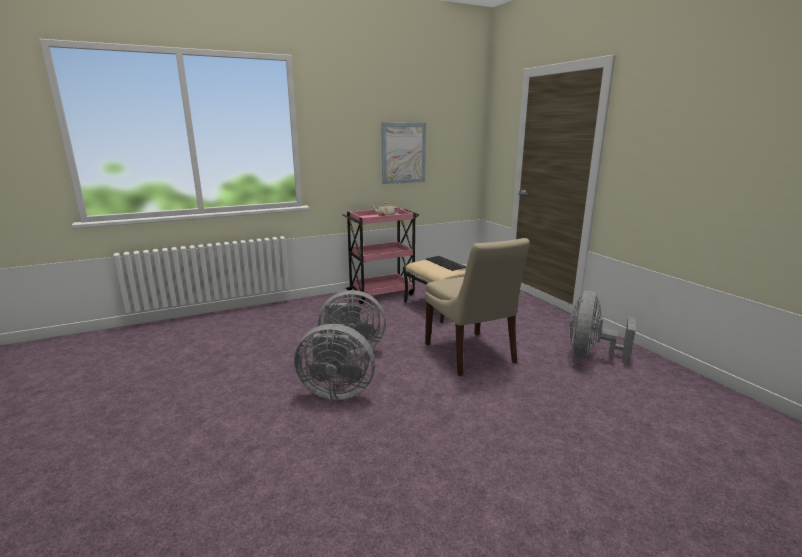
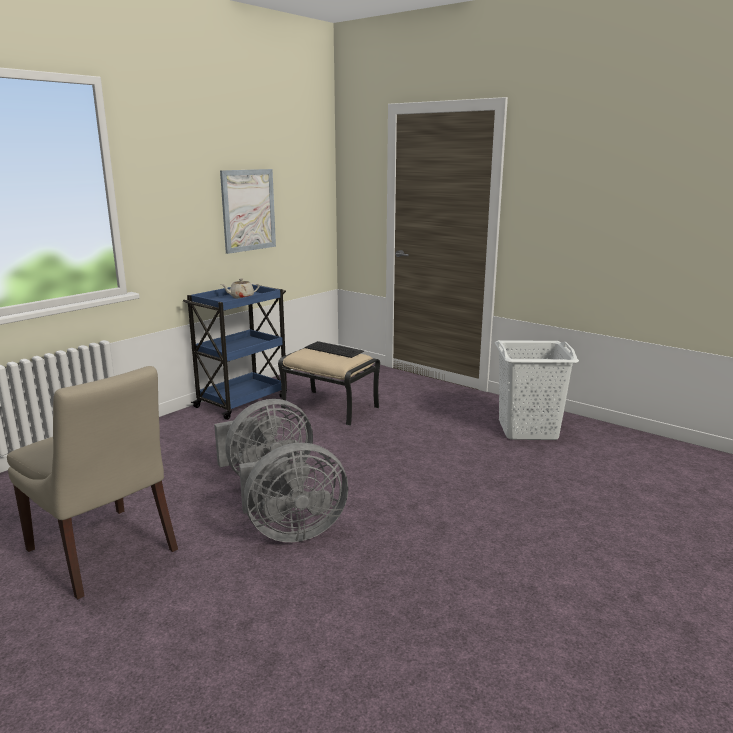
camera: 25 degrees left, 0 degrees up
(382, 293) = (243, 401): pink cart -> blue cart
(471, 354) = (411, 454): beige chair -> beige chair (104, 552)
(590, 356) = (528, 430): grey fan -> white laundry basket

